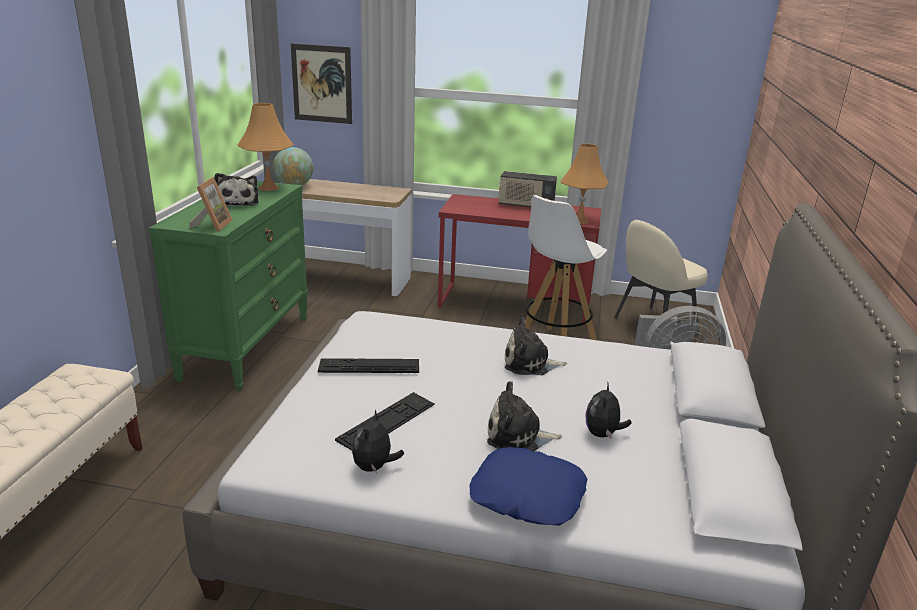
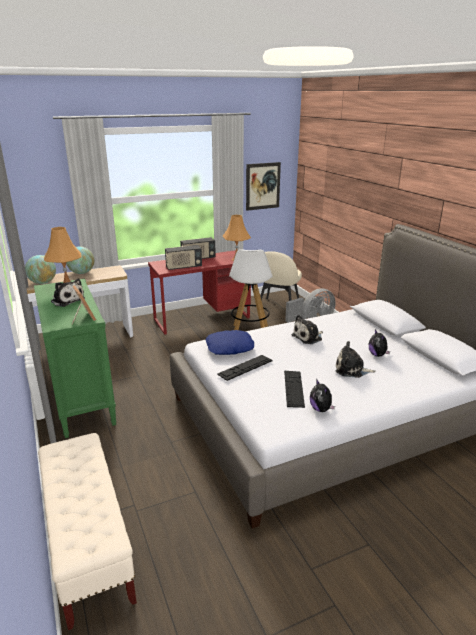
camera: 35 degrees left, 0 degrees up
(322, 84) = (37, 206): picture -> picture (263, 186)
(352, 186) = (82, 273): none -> globe
(486, 211) = (183, 267): none -> radio
(518, 436) = (351, 370): plush toy -> plush toy turned 45 degrees clockwise
(527, 496) = (390, 391): blue pillow -> blue pillow (229, 347)

